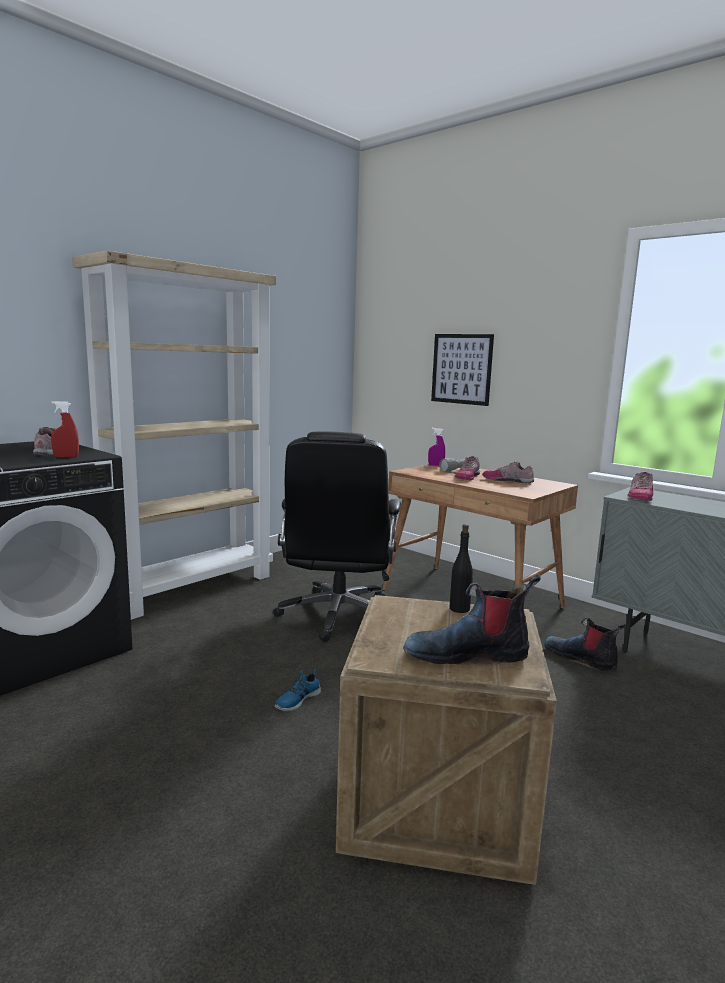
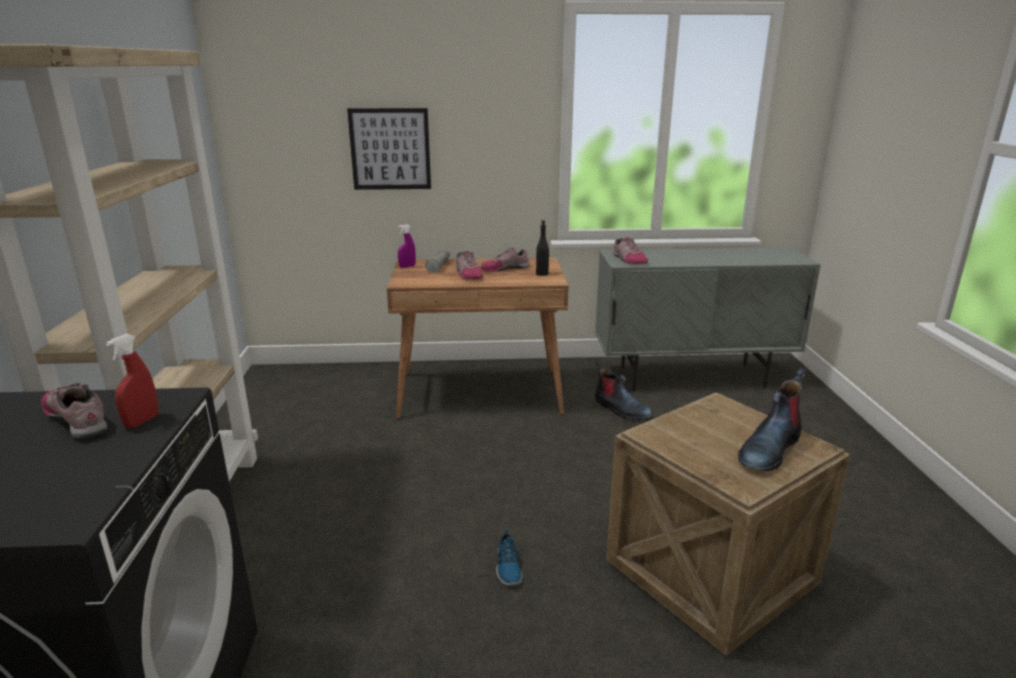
camera: 45 degrees left, 10 degrees up
(338, 616) = (403, 466): black office chair -> none
(460, 609) = (690, 414): black bottle -> black bottle (542, 274)
(581, 658) = (620, 409): boot -> boot turned 135 degrees counterclockwise

